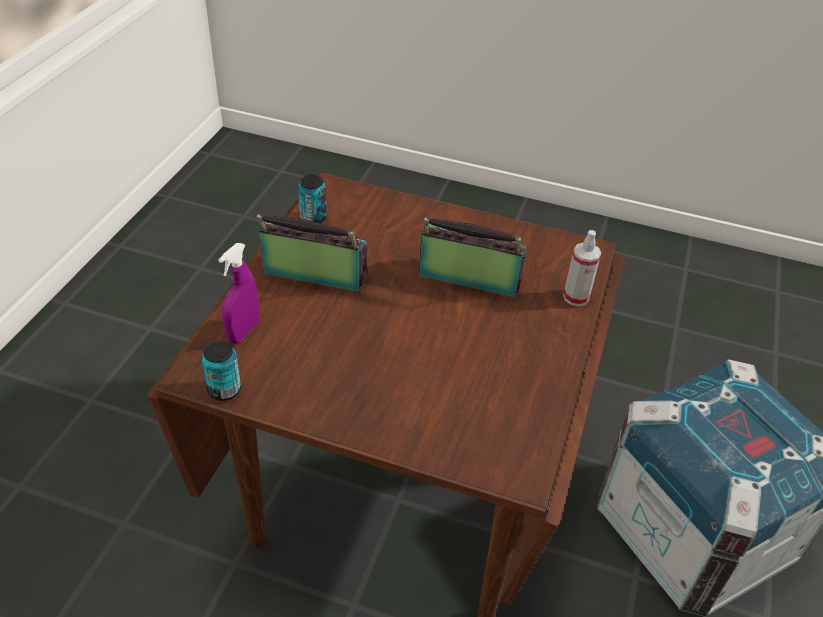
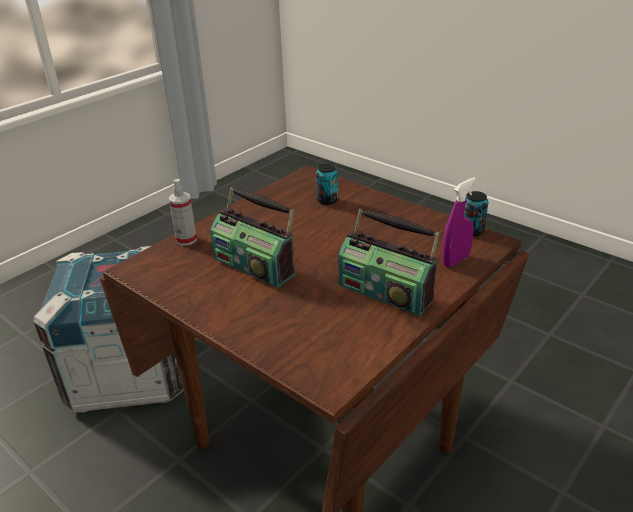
camera: 155 degrees left, 10 degrees down
(313, 218) = (368, 347): can -> can (327, 200)

